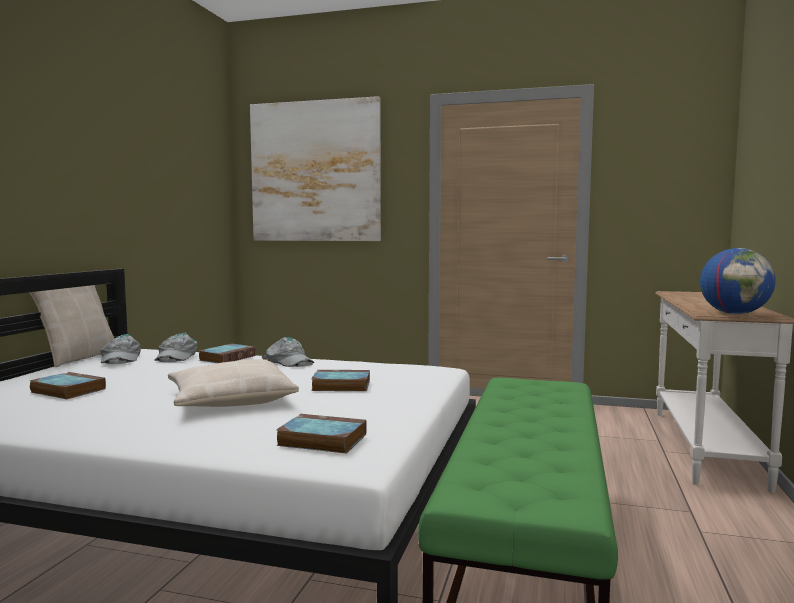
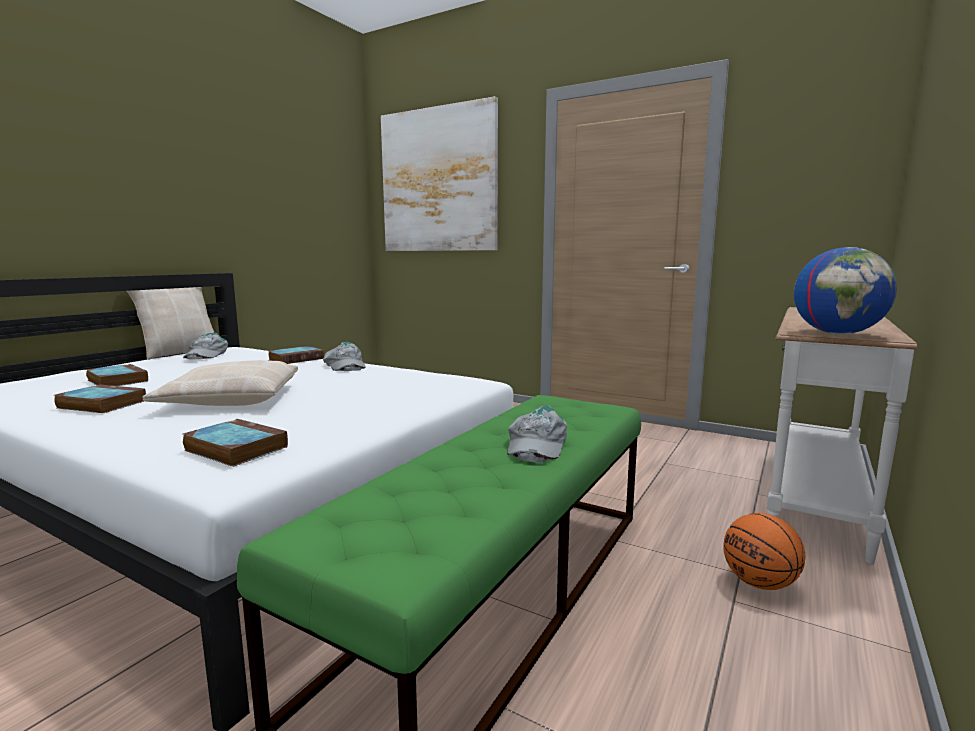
camera: 15 degrees right, 5 degrees up
(175, 356) = (252, 355): grey cap -> grey cap (535, 444)
(339, 386) = (351, 392): book -> book (100, 404)
(709, 516) = (759, 583): none -> basketball

